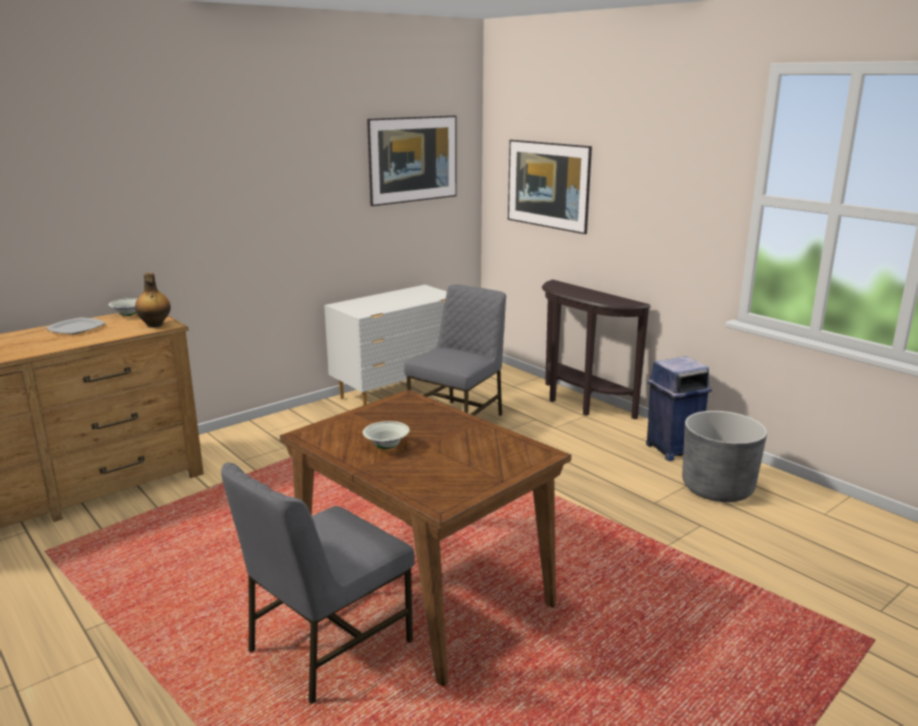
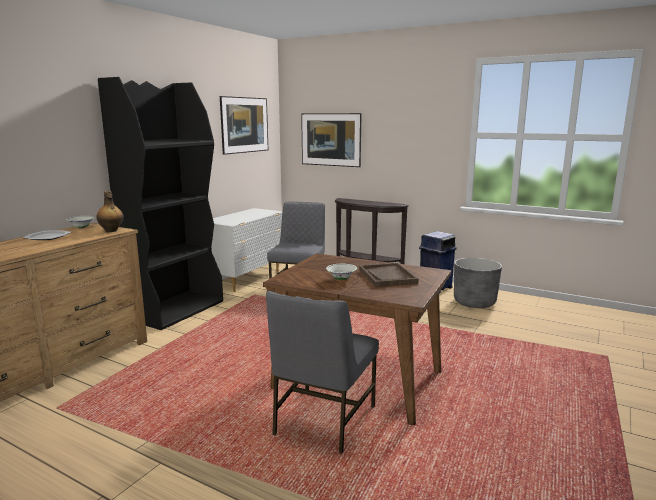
camera: 20 degrees left, 5 degrees down
(271, 430) = (176, 310): none -> black bookcase
(457, 452) = (387, 276): none -> brown tray

